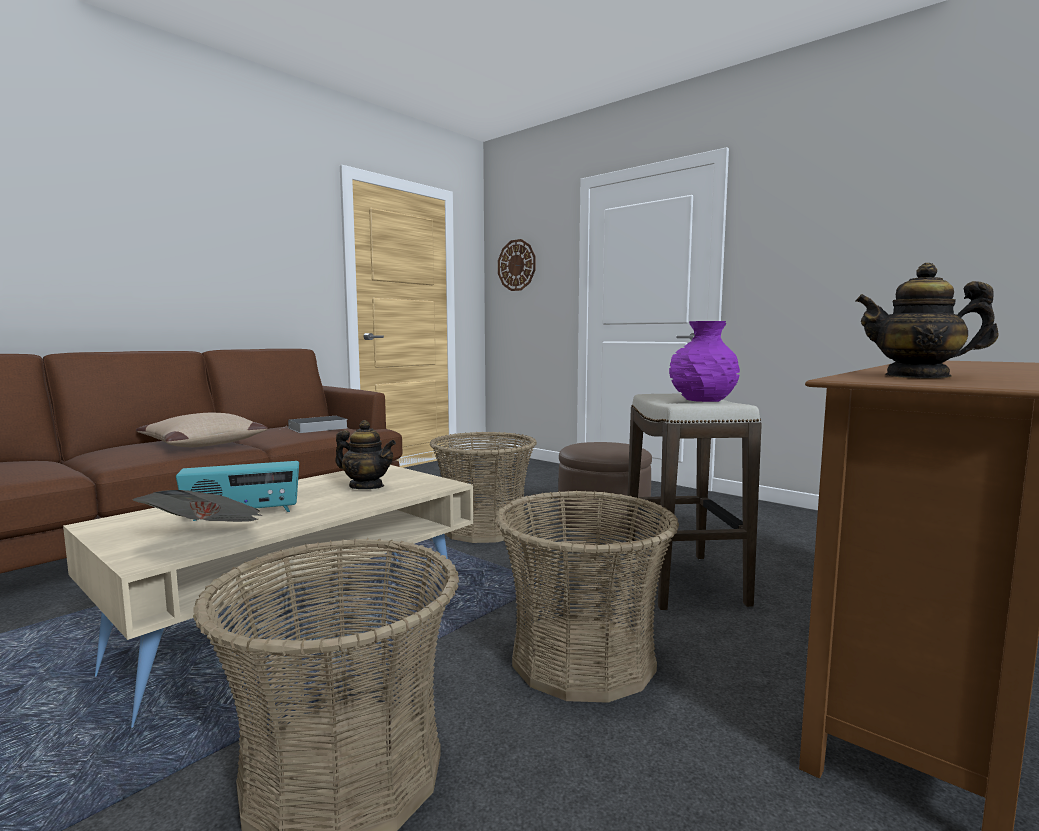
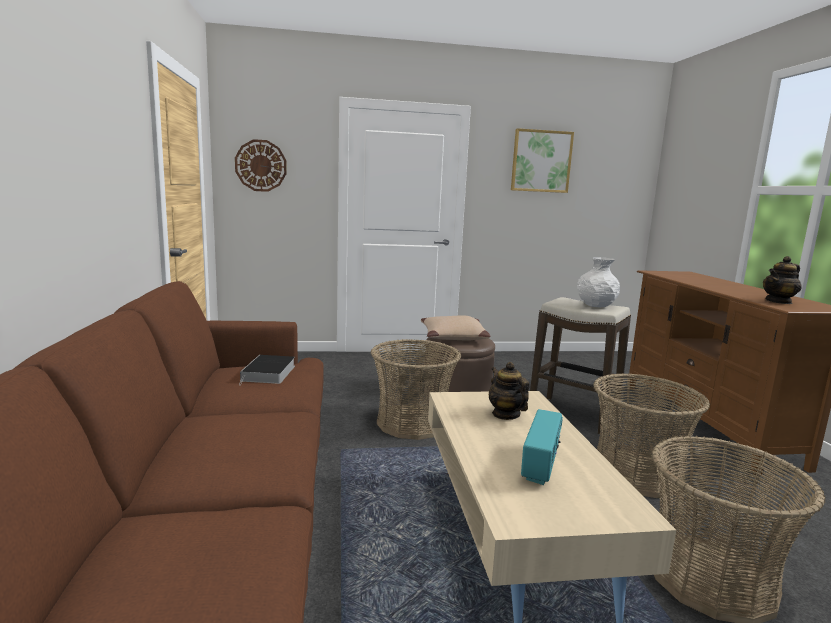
camera: 50 degrees left, 5 degrees up
(202, 443) = (248, 425): beige pillow -> beige pillow (454, 337)
(209, 538) = (601, 487): newspaper -> none
(366, 486) = (506, 414): teapot -> teapot turned 90 degrees counterclockwise
(701, 400) = (596, 305): purple vase -> white vase
(844, 202) = (541, 161): none -> picture

